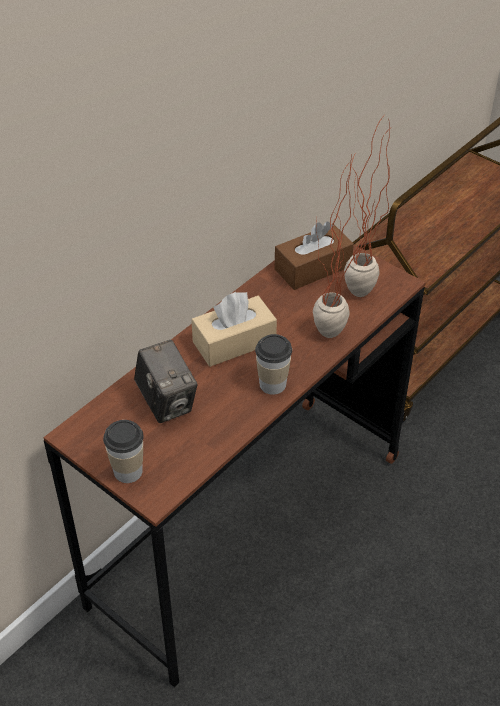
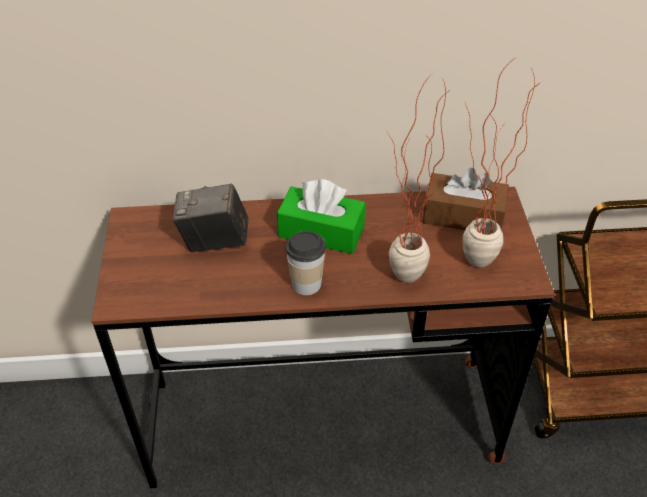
camera: 45 degrees right, 0 degrees up
(128, 471) = (125, 270): cup -> none
(167, 402) = (215, 241): camera -> camera turned 75 degrees clockwise
(234, 342) = (321, 232): beige tissue box -> green tissue box

